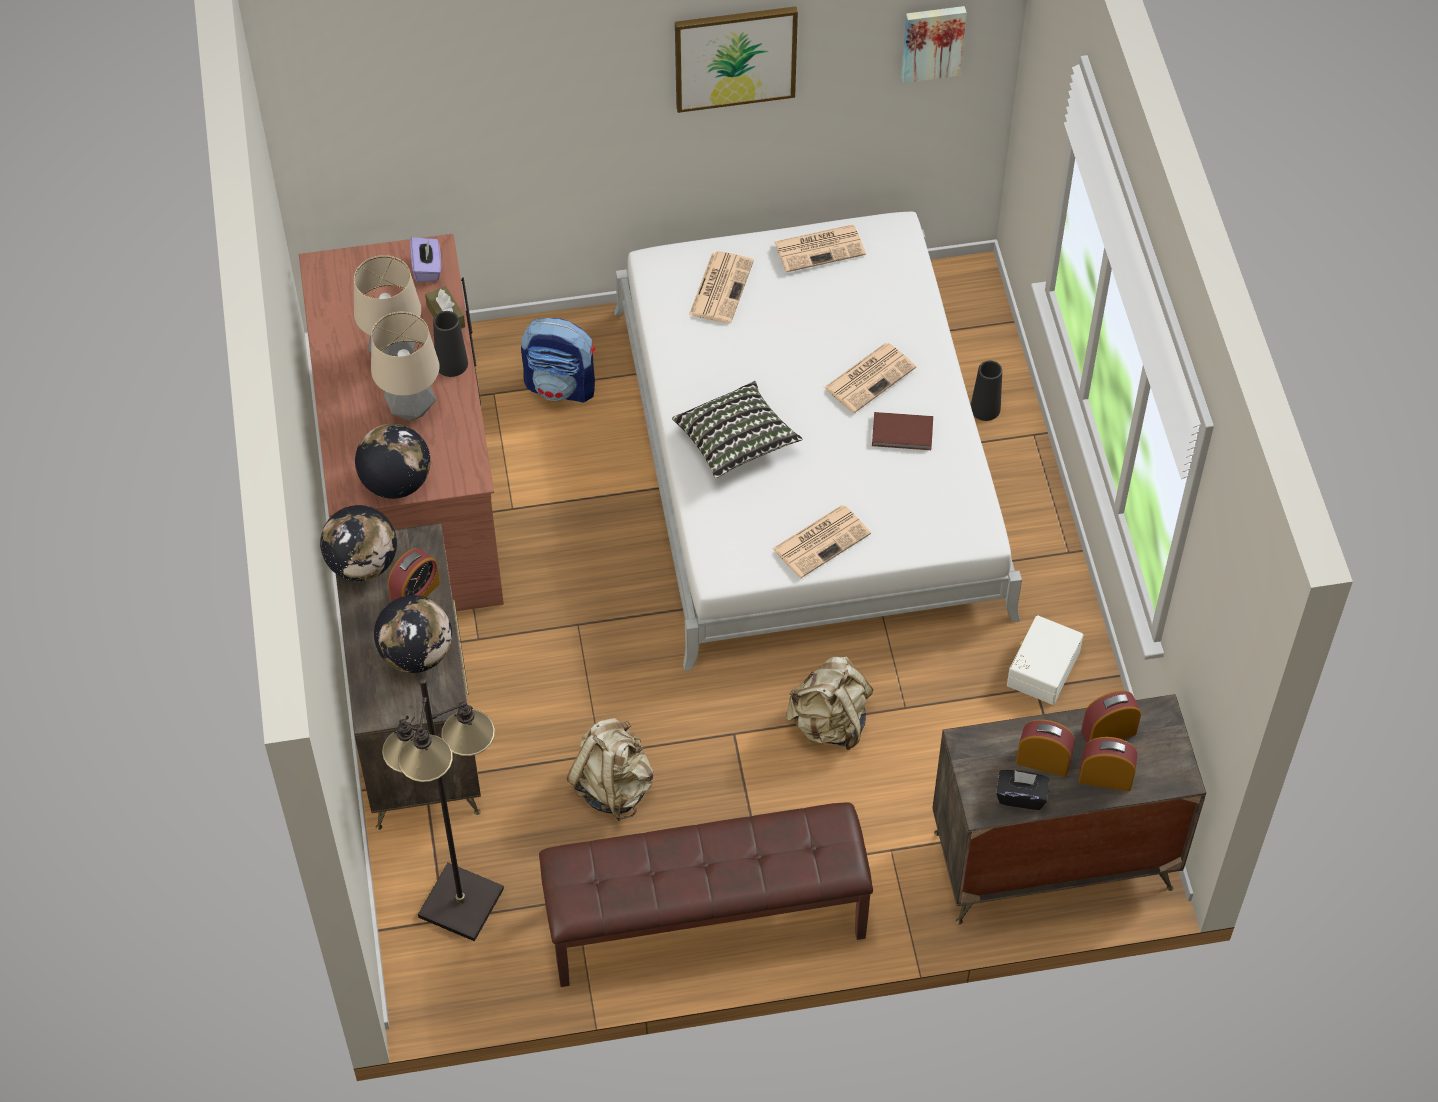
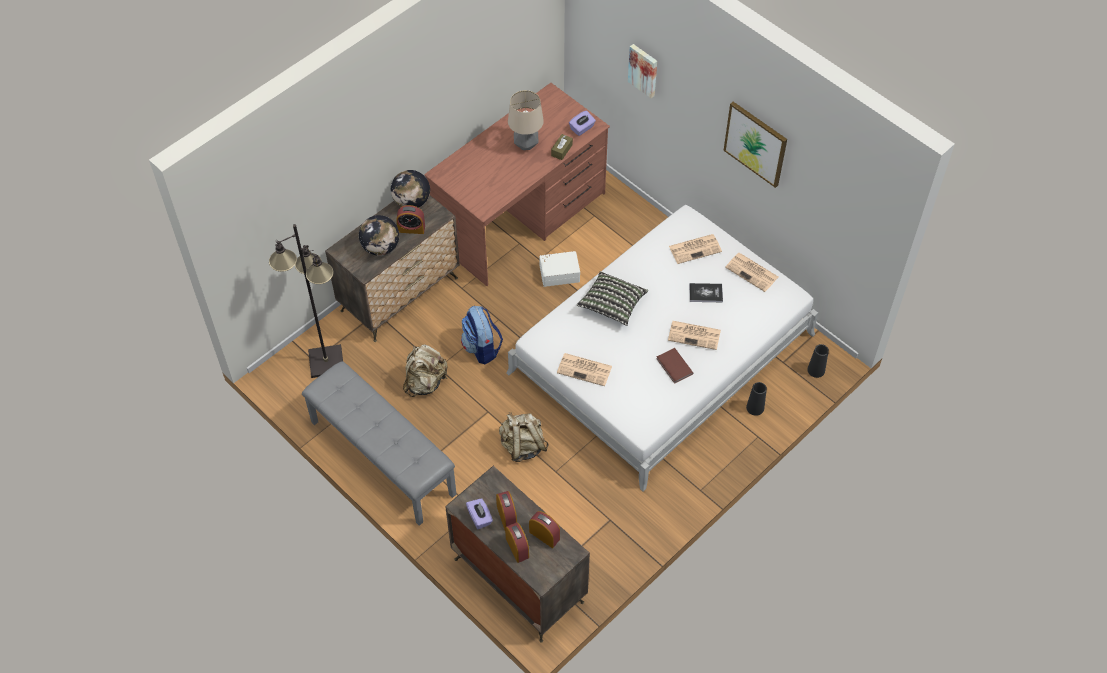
camera: 55 degrees right, 0 degrees up
(396, 482) = (459, 186): globe -> none
(412, 409) = (502, 168): table lamp -> none
(451, 364) = (538, 167): black vase -> black vase (816, 370)
(561, 386) = (620, 237): backpack -> backpack (482, 348)
(705, 923) = (381, 458): brown bench -> grey bench
(809, 322) = (705, 293): none -> book
(932, 41) = (846, 213): picture -> picture (644, 70)
(1021, 796) = (480, 518): black tissue box -> purple tissue box
(1041, 667) = (623, 515): white storage box -> white storage box (559, 273)

